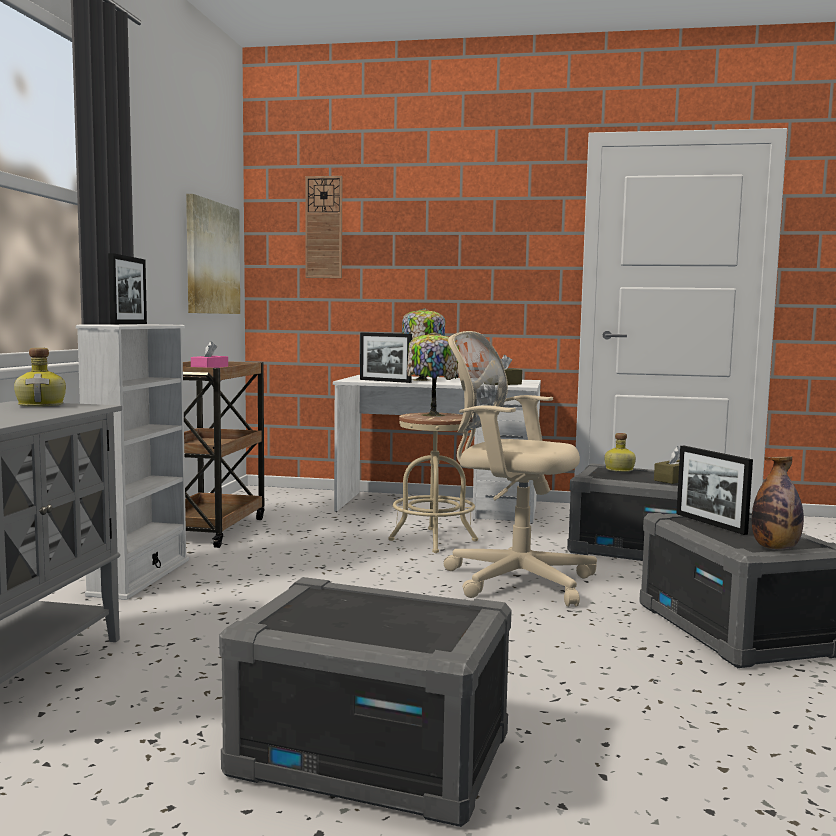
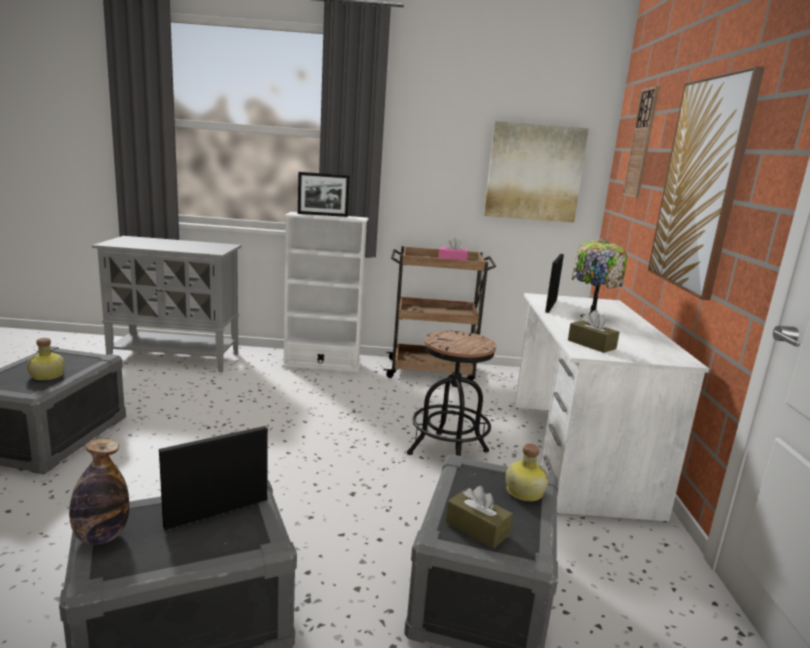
camera: 80 degrees right, 10 degrees up
(42, 405) = (218, 247): bottle -> bottle (48, 375)
(431, 415) = (466, 340): table lamp -> none
(433, 540) = (448, 453): beige stool -> black stool
(459, 259) = (700, 185): none -> picture
(512, 579) = (338, 490): beige office chair -> none

